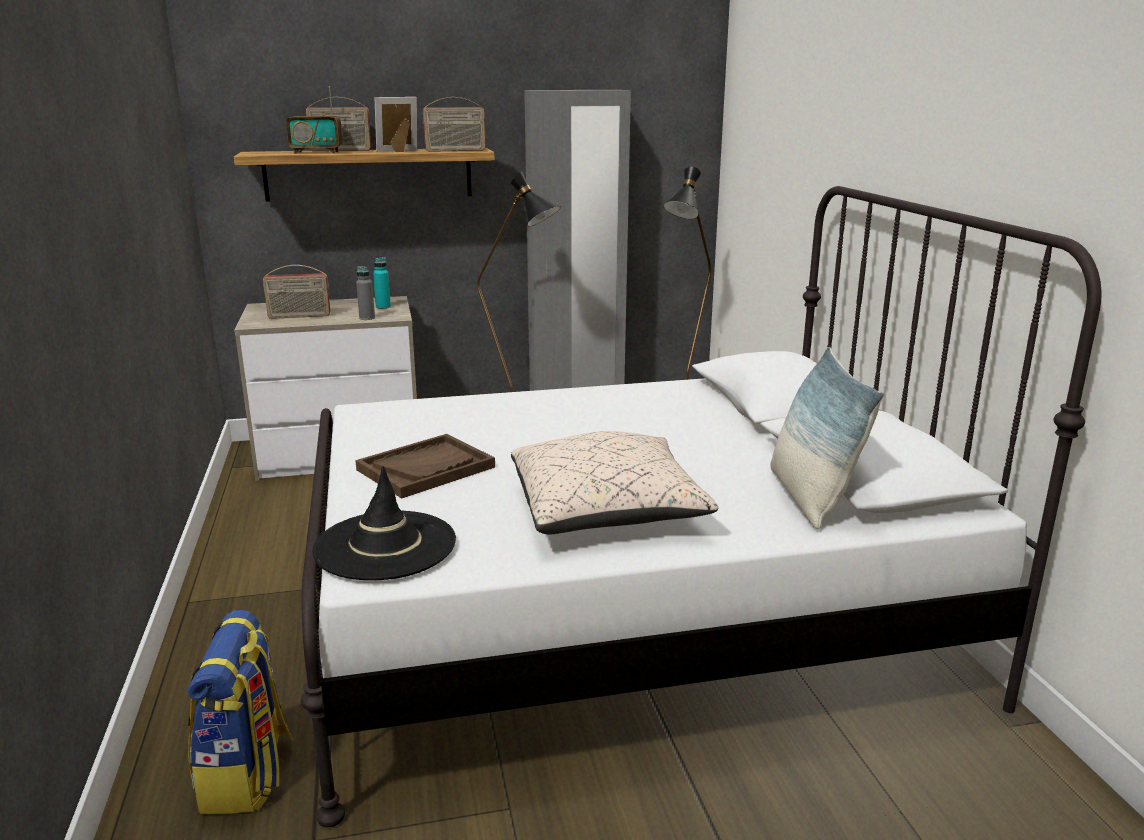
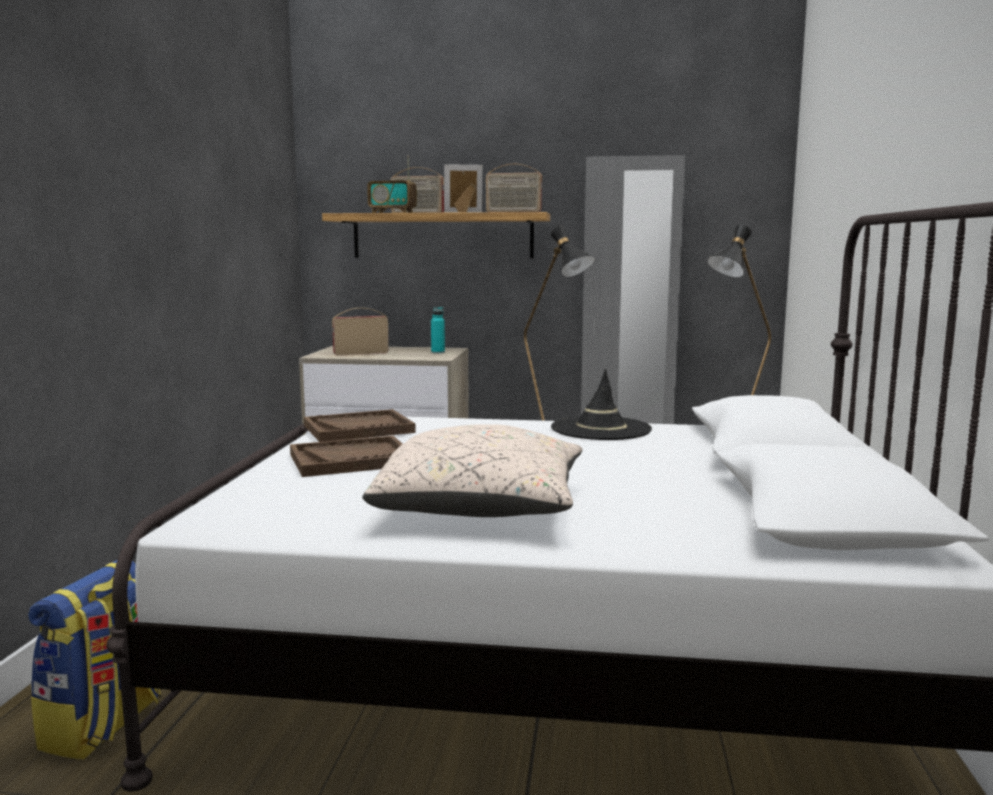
camera: 20 degrees right, 10 degrees down
(299, 316) = (361, 353): radio -> radio turned 150 degrees clockwise
(367, 318) = (414, 357): grey bottle -> none
(385, 546) = (239, 505): black hat -> black hat (600, 429)
(392, 425) = (359, 429): none -> brown tray
(810, 498) = (727, 525): pillow -> none

